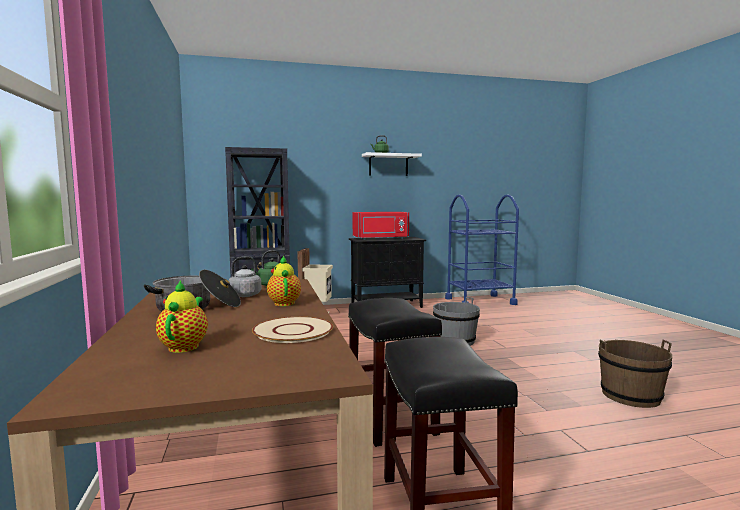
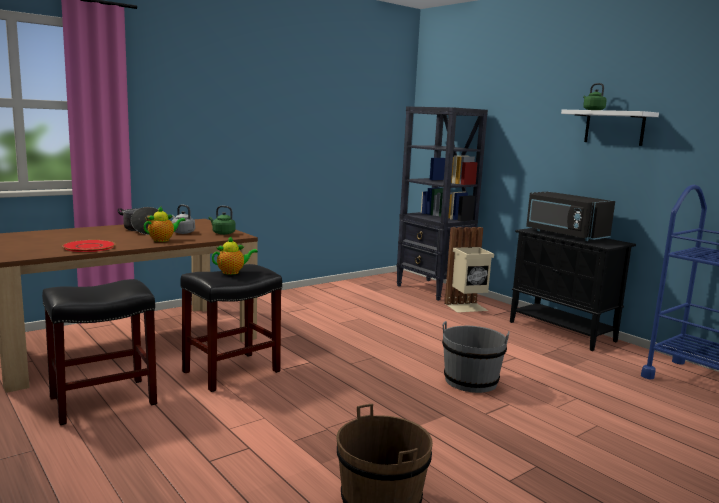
camera: 65 degrees right, 5 degrees up
(185, 346) = (59, 237): teapot -> teapot (232, 272)
(293, 331) = (89, 247): beige plate -> red plate
(381, 239) = (564, 234): red microwave -> black microwave

